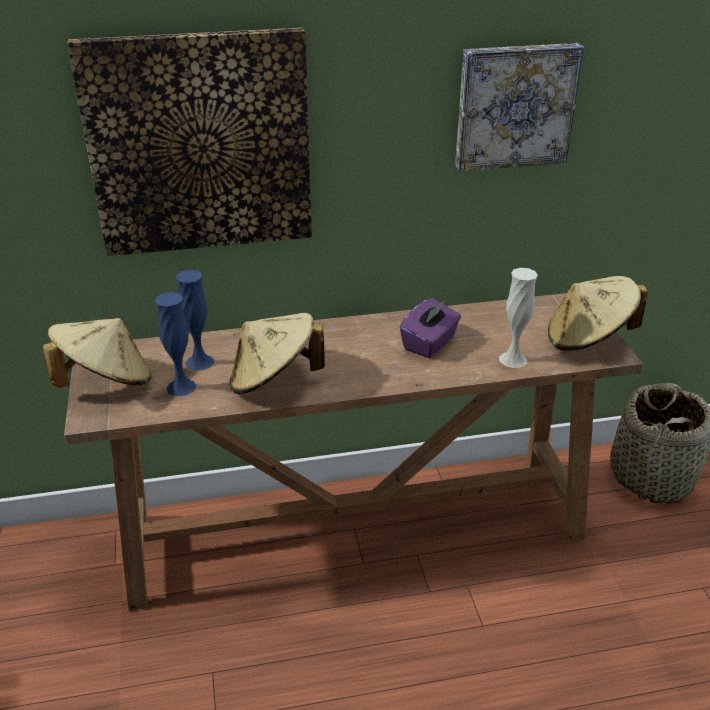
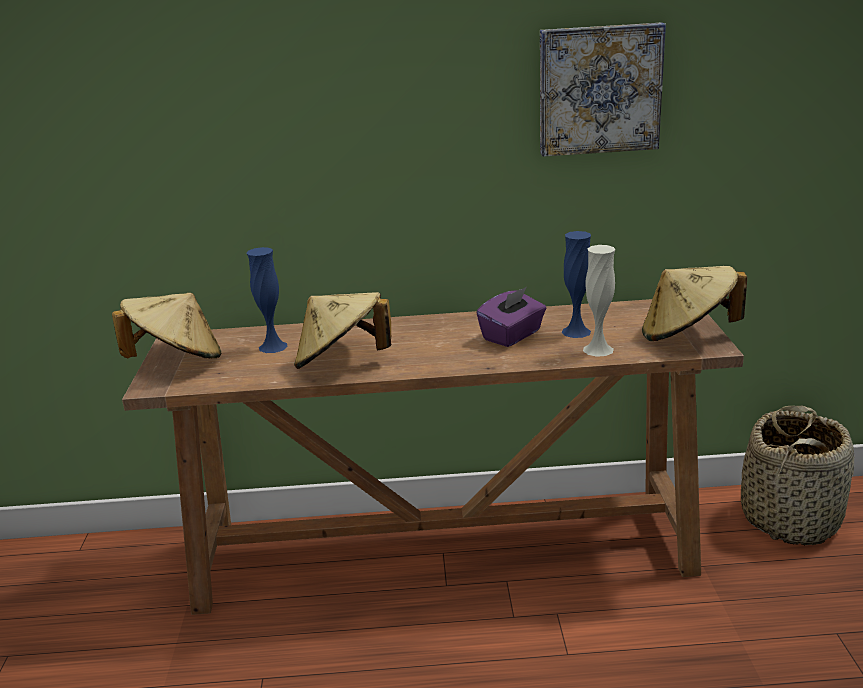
camera: 10 degrees right, 10 degrees down
(181, 387) = (248, 365): blue vase -> blue vase (576, 331)
(200, 144) = (279, 127): picture -> none

